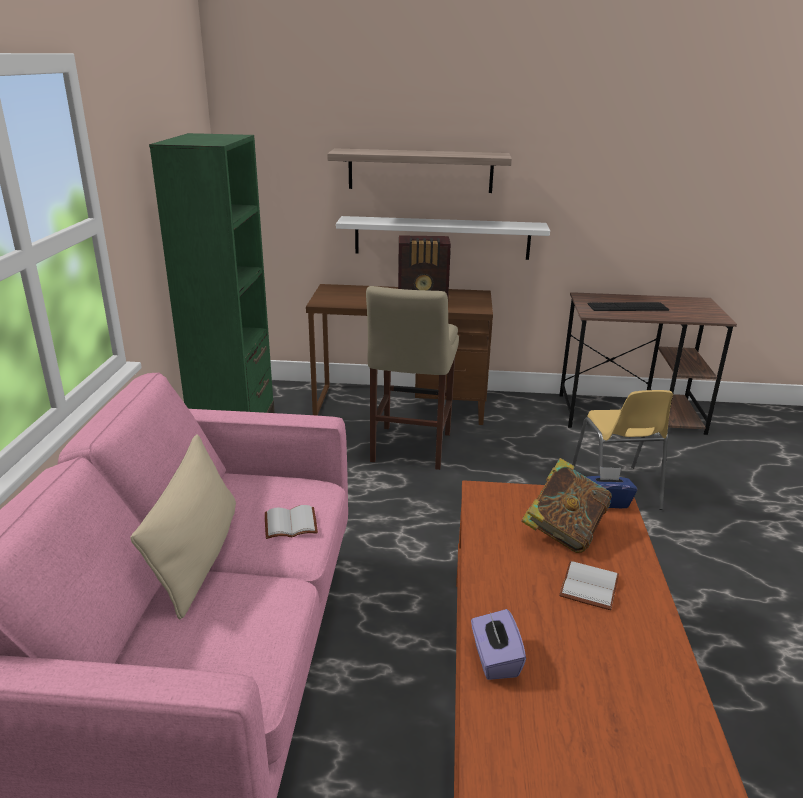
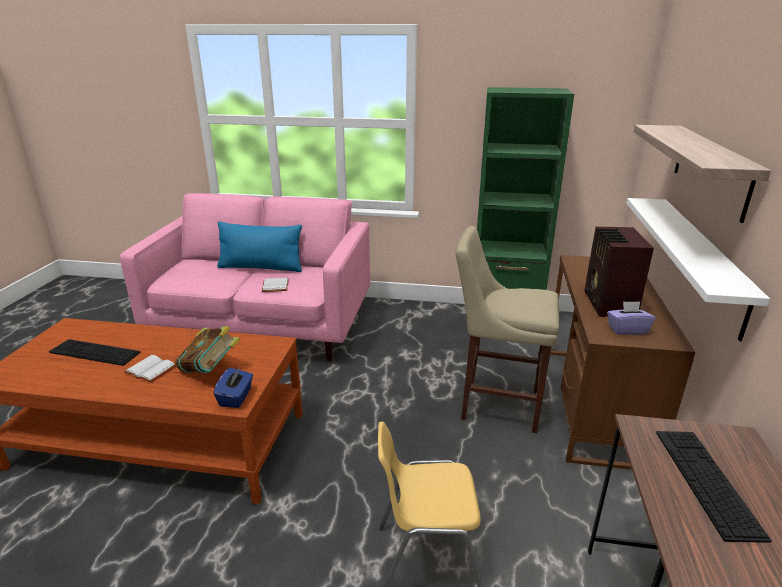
camera: 95 degrees right, 0 degrees up
(198, 555) = (261, 267): beige pillow -> blue pillow
(495, 659) = (126, 332): purple tissue box -> purple tissue box (627, 330)
(573, 674) = (95, 352): none -> keyboard

